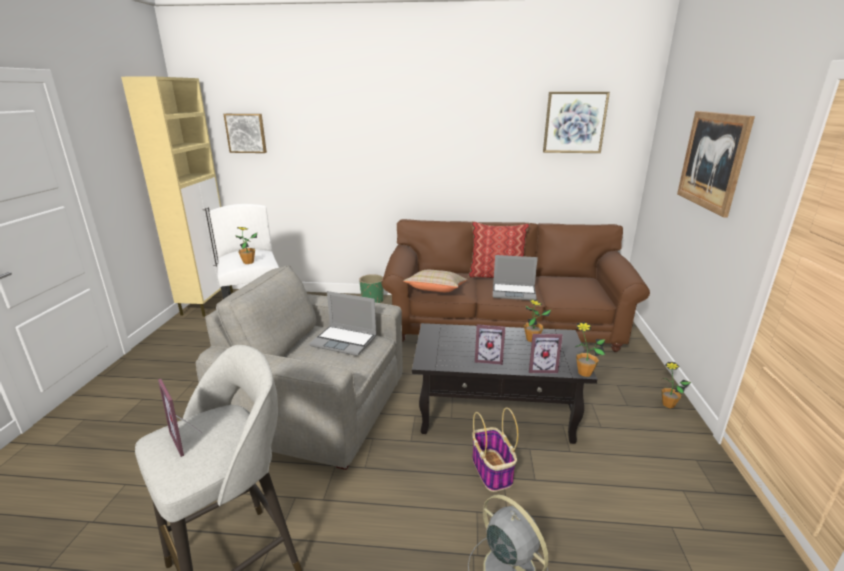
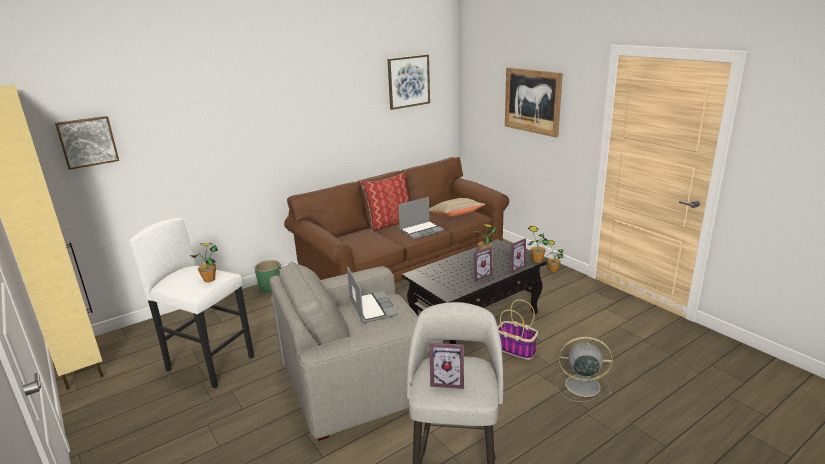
camera: 40 degrees left, 0 degrees up
(345, 341) = (372, 308): laptop -> laptop turned 90 degrees counterclockwise
(436, 291) = (368, 249): beige pillow -> beige pillow (455, 216)

